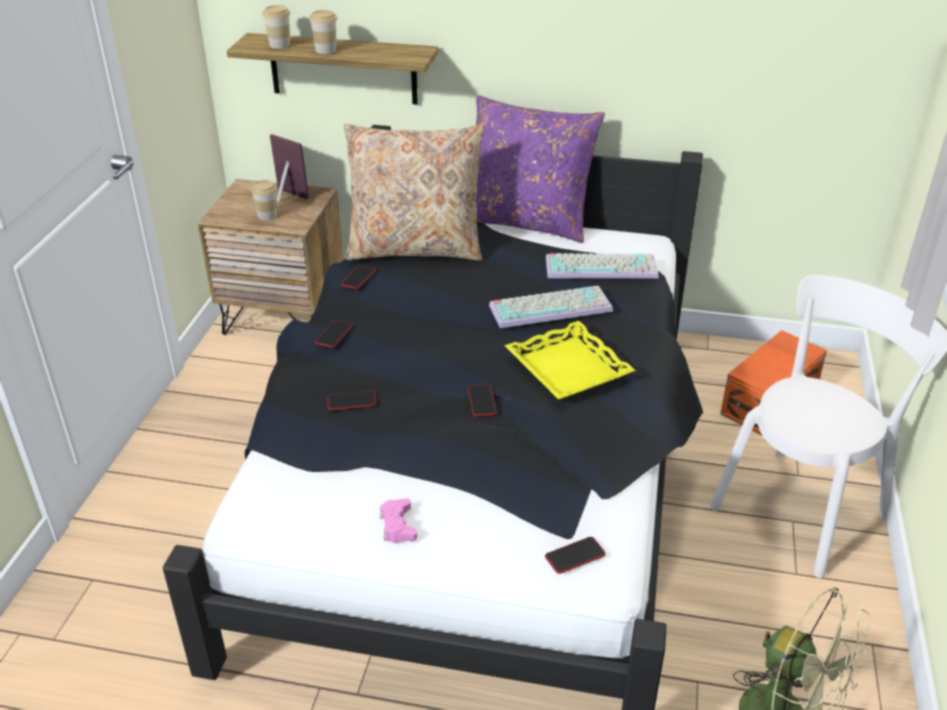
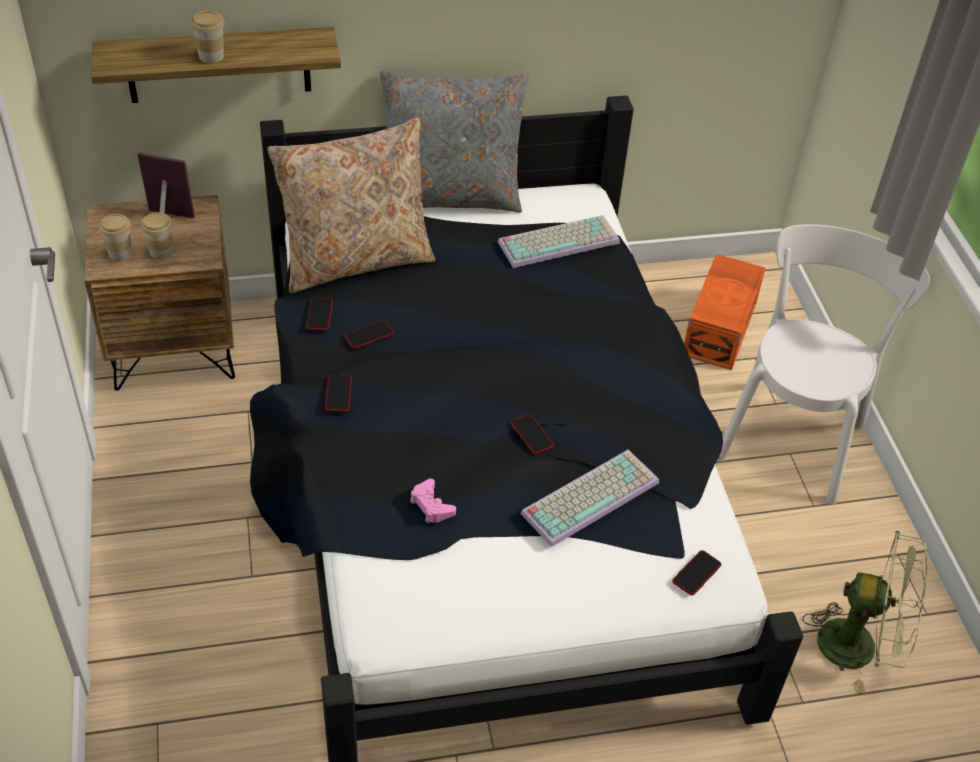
camera: 25 degrees left, 10 degrees up
(279, 45) = (150, 56): cup -> cup (120, 253)
(351, 401) = (405, 470): phone -> phone (368, 335)
(398, 525) = (526, 591): pink game controller -> pink game controller (431, 505)
(527, 222) = (450, 196): purple pillow -> grey pillow
(551, 307) = (538, 304): keyboard -> keyboard (590, 495)
(567, 368) = (590, 375): yellow tray -> none

